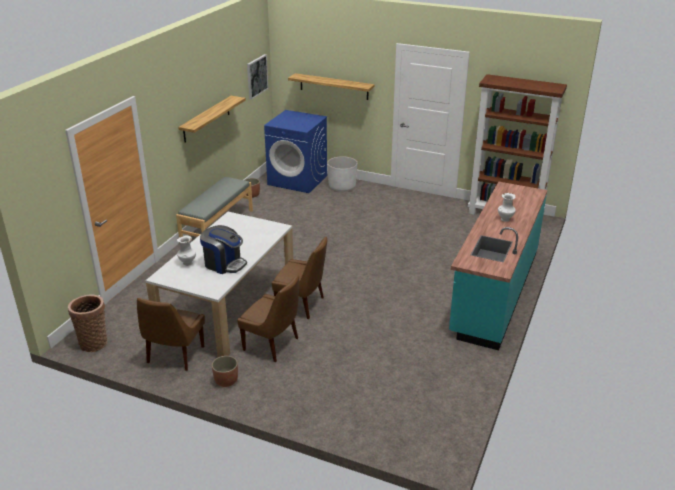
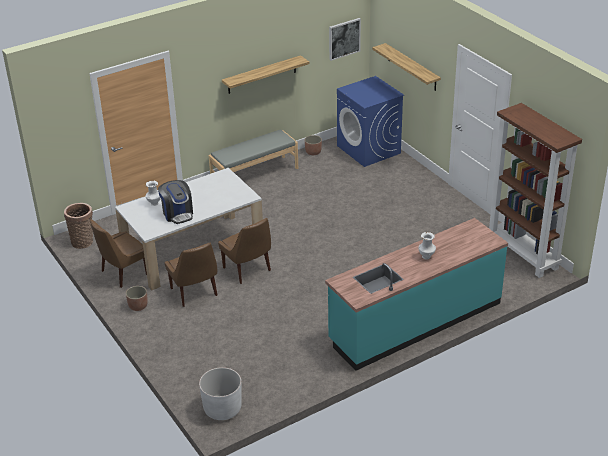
camera: 35 degrees right, 5 degrees up
(342, 187) = (401, 170): white planter -> white planter (222, 408)

